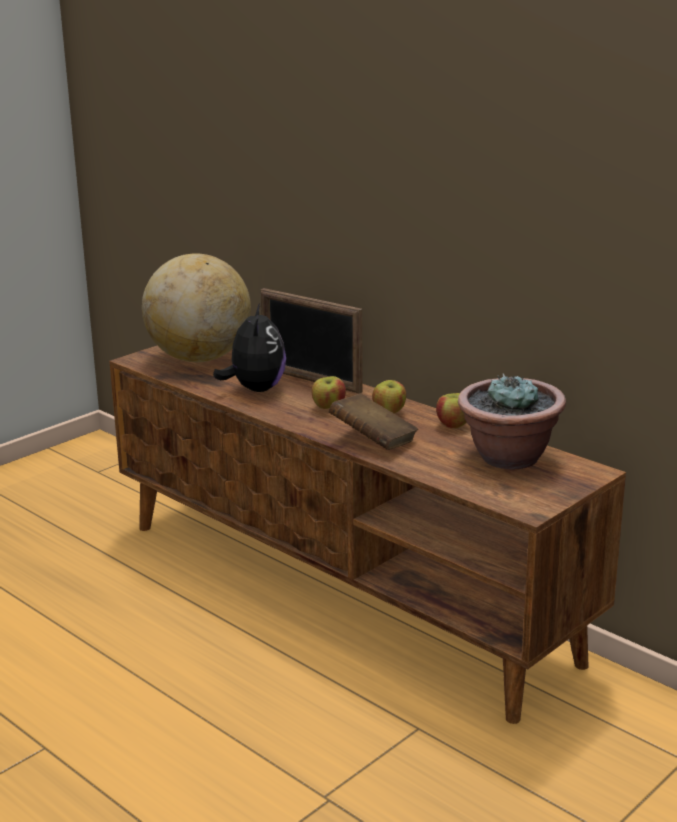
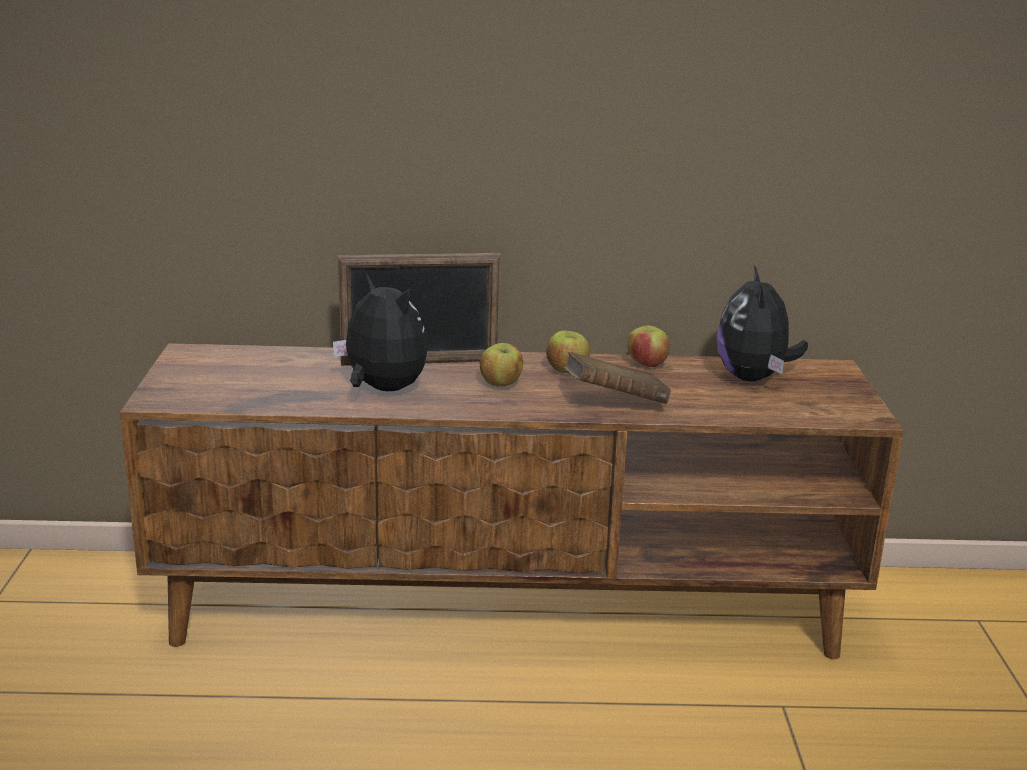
camera: 45 degrees left, 0 degrees up
(200, 358) = (239, 375): globe -> none
(508, 458) = (754, 378): potted plant -> plush toy

